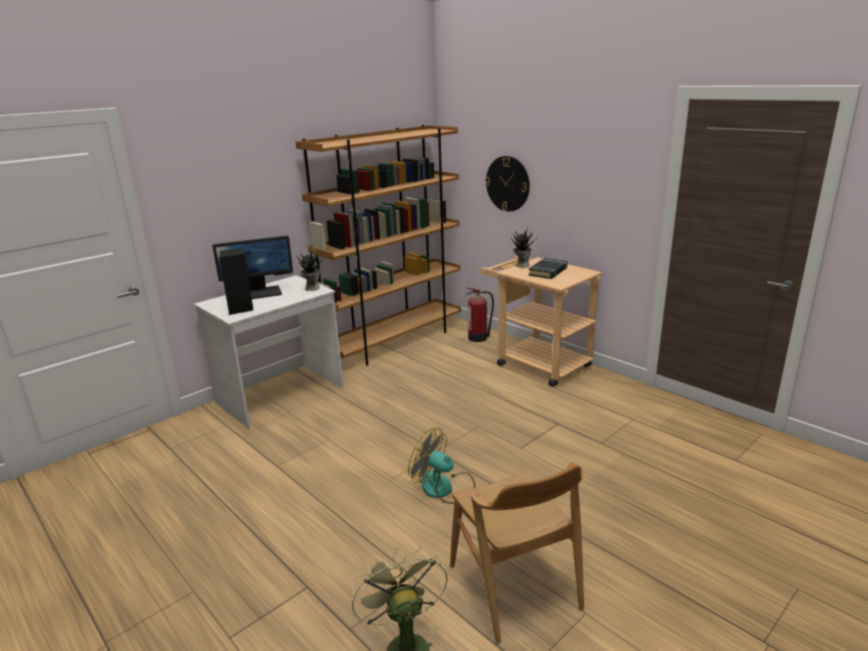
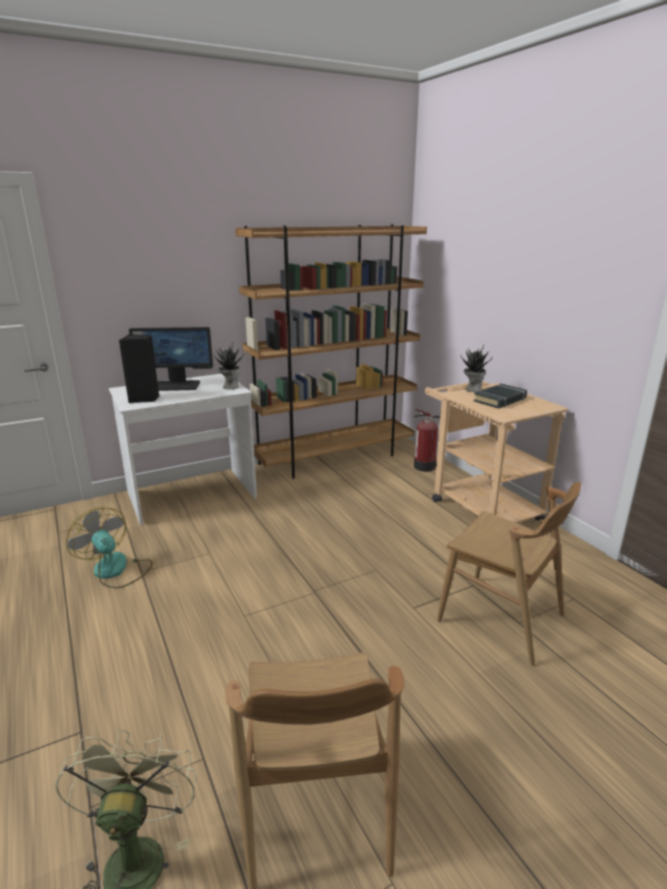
camera: 15 degrees right, 0 degrees up
(444, 488) = (299, 640): fan -> fan (116, 571)
(508, 183) = (475, 294): wall clock -> none
(588, 442) = (501, 618): none -> brown chair

